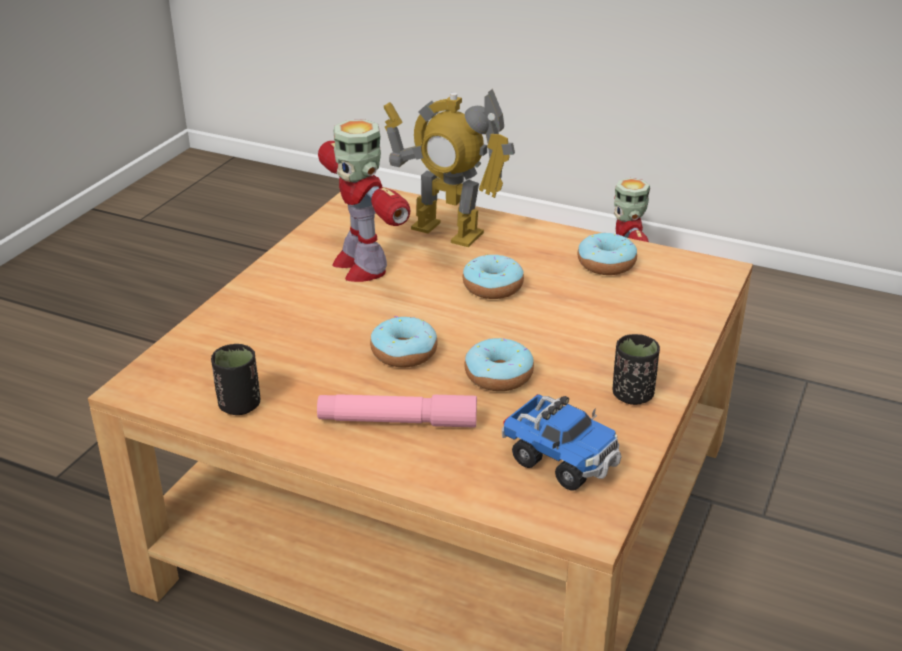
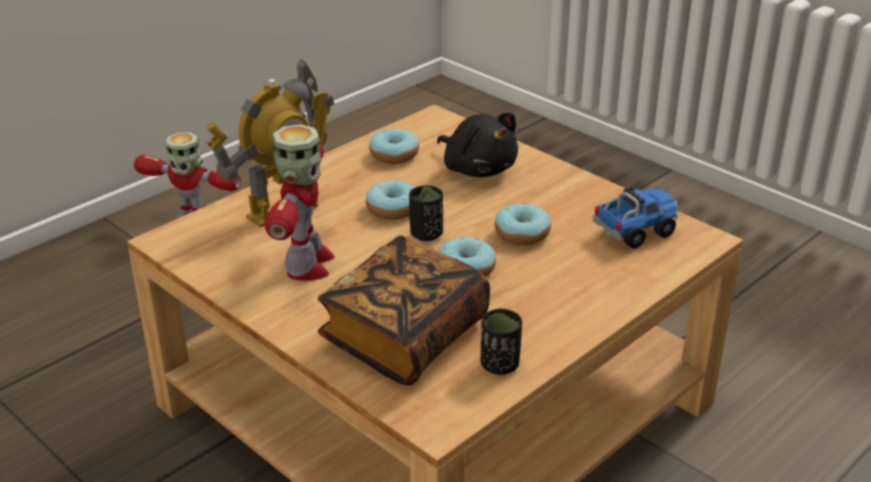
camera: 70 degrees left, 0 degrees up
(266, 342) = (405, 337): none -> book
(361, 266) = (307, 265): toy robot -> toy robot turned 75 degrees counterclockwise
(397, 421) = (560, 289): pink flashlight -> none
(622, 320) = (478, 169): none -> black plush toy
(632, 395) = (573, 188): black cup -> black cup (426, 234)

